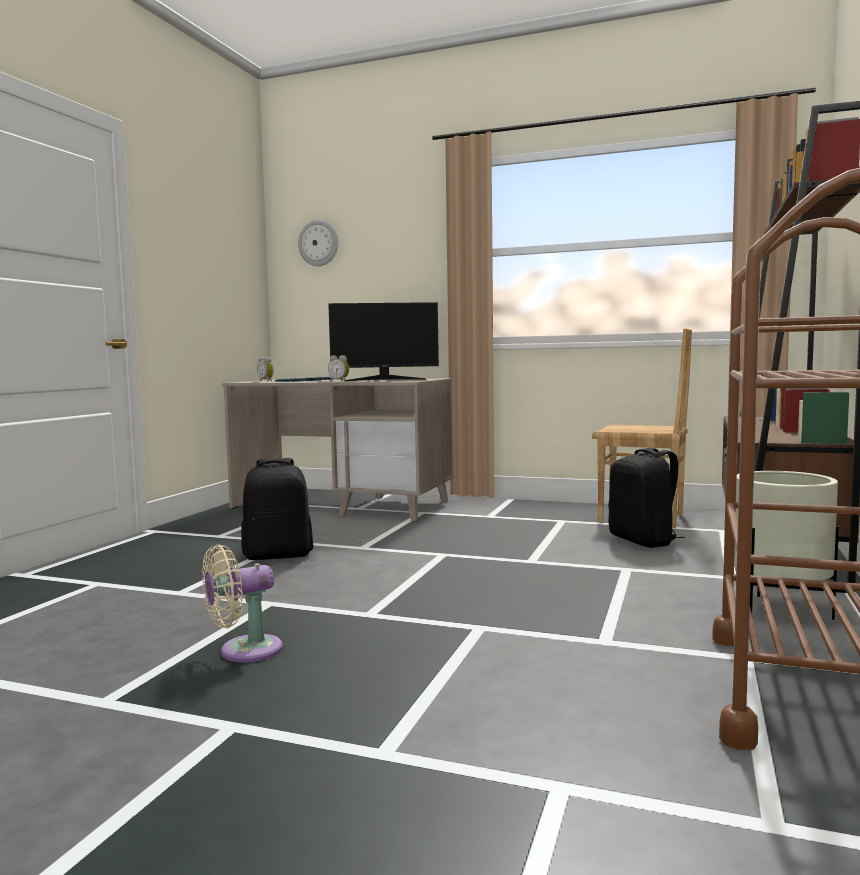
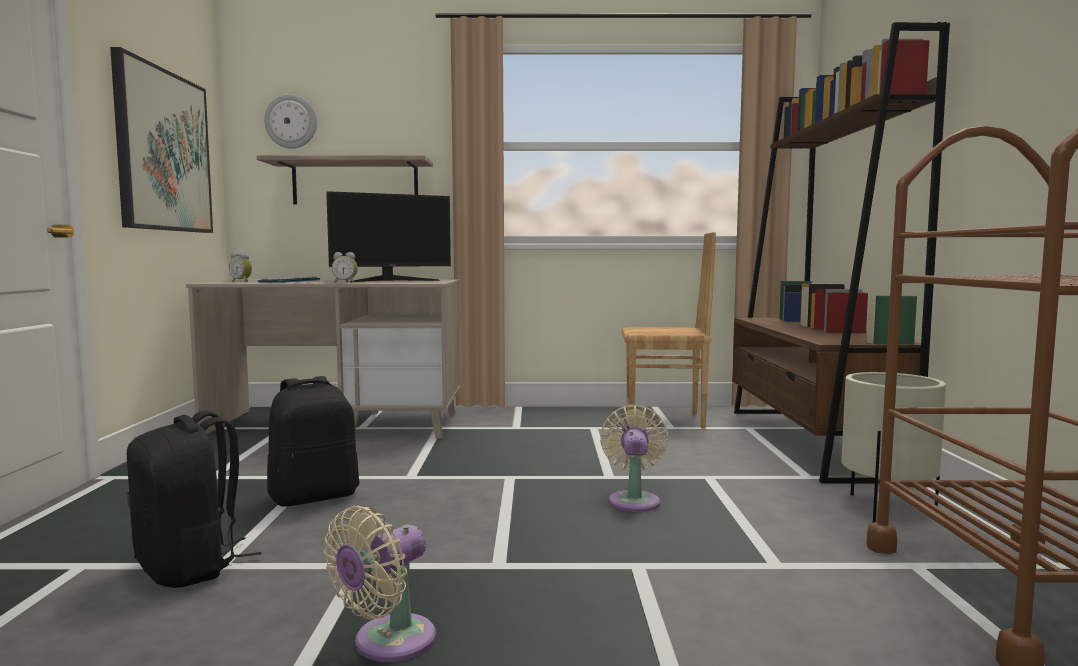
camera: 20 degrees left, 0 degrees up
(209, 277) = (163, 151): none -> picture
(369, 293) = (355, 183): none -> shelf
(532, 581) = (634, 500): none -> beige fan
(644, 541) = (692, 444): black backpack -> black backpack (190, 568)

